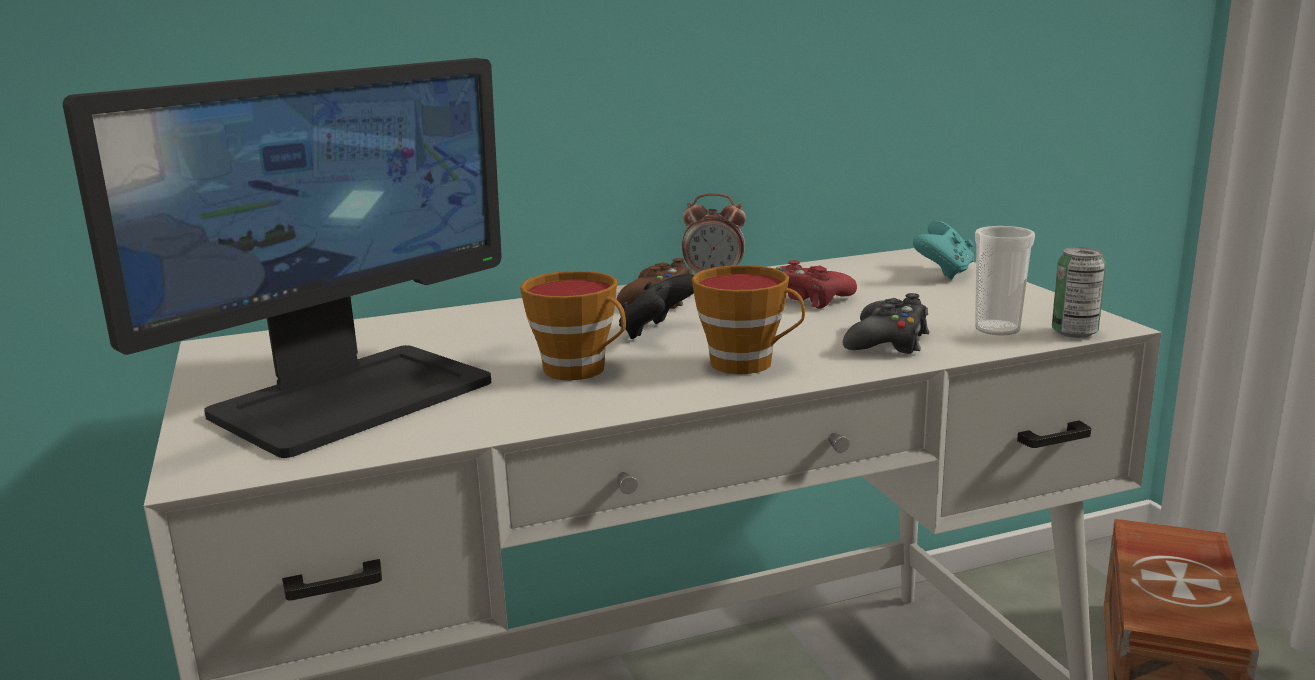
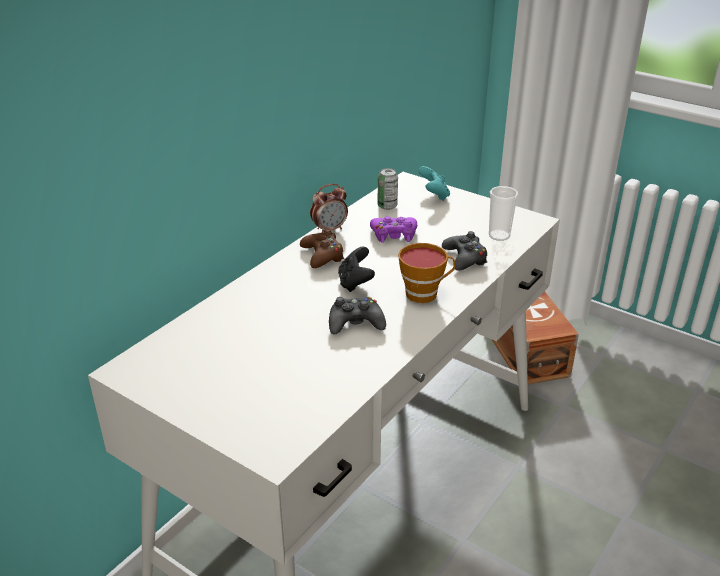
camera: 35 degrees left, 15 degrees up
(351, 397) = (268, 381): monitor -> none
(581, 370) = (355, 323): cup -> black game controller
(805, 299) = (394, 235): red game controller -> purple game controller
(1074, 332) = (530, 229): can -> can (387, 206)

